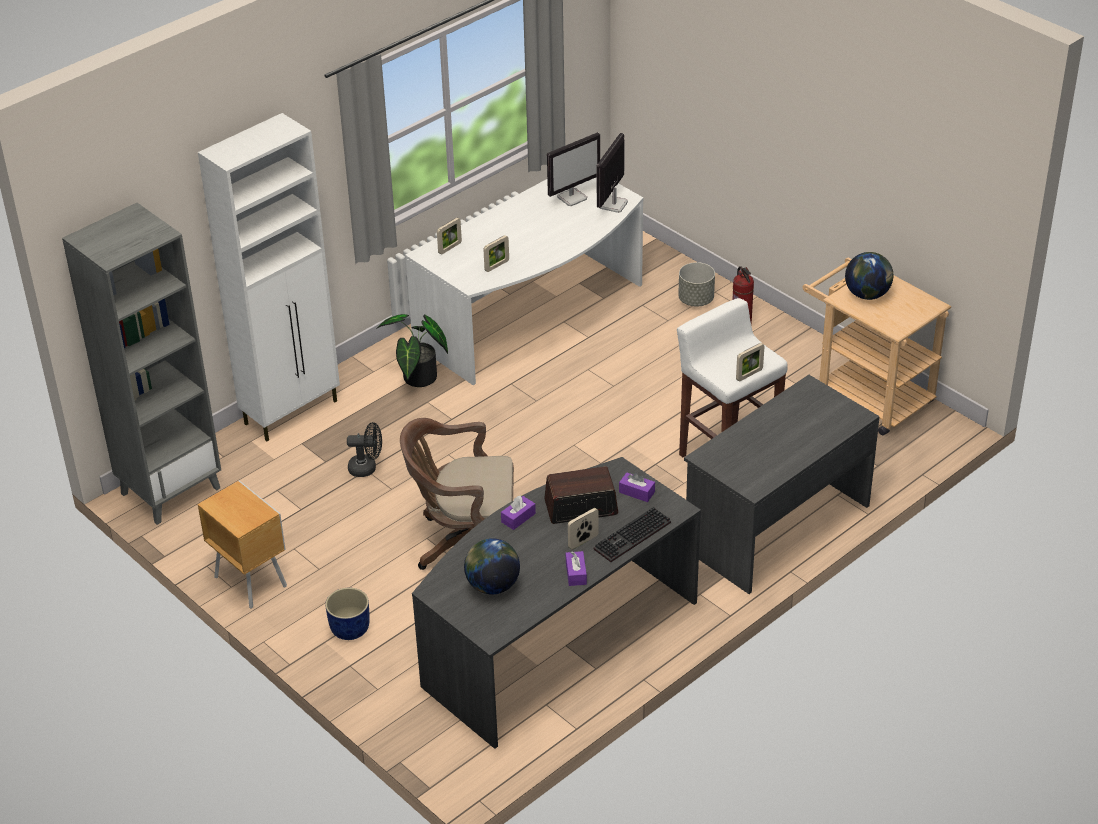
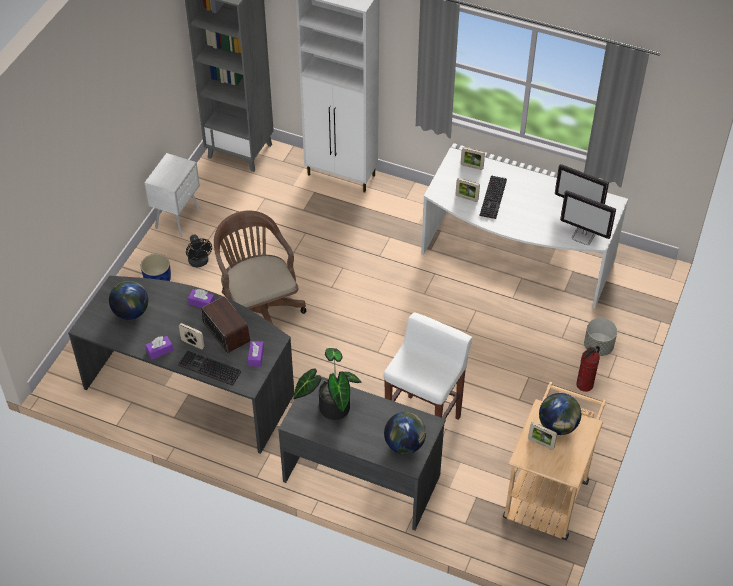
camera: 65 degrees right, 10 degrees up
(250, 580) = (179, 218): brown nightstand -> white nightstand
(367, 468) = (307, 232): black fan -> black fan (199, 262)
(417, 379) = (410, 223): potted plant -> potted plant (330, 407)
(512, 247) = (494, 199): none -> keyboard
(613, 205) = (584, 236): monitor -> monitor turned 150 degrees counterclockwise
(749, 375) = (411, 379): picture frame -> picture frame (541, 443)
(828, 412) = (404, 444): none -> globe

